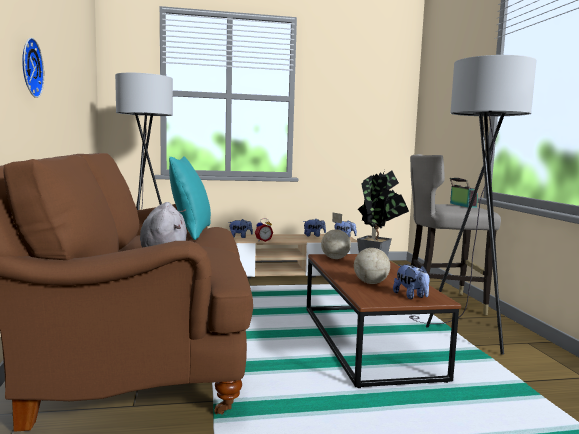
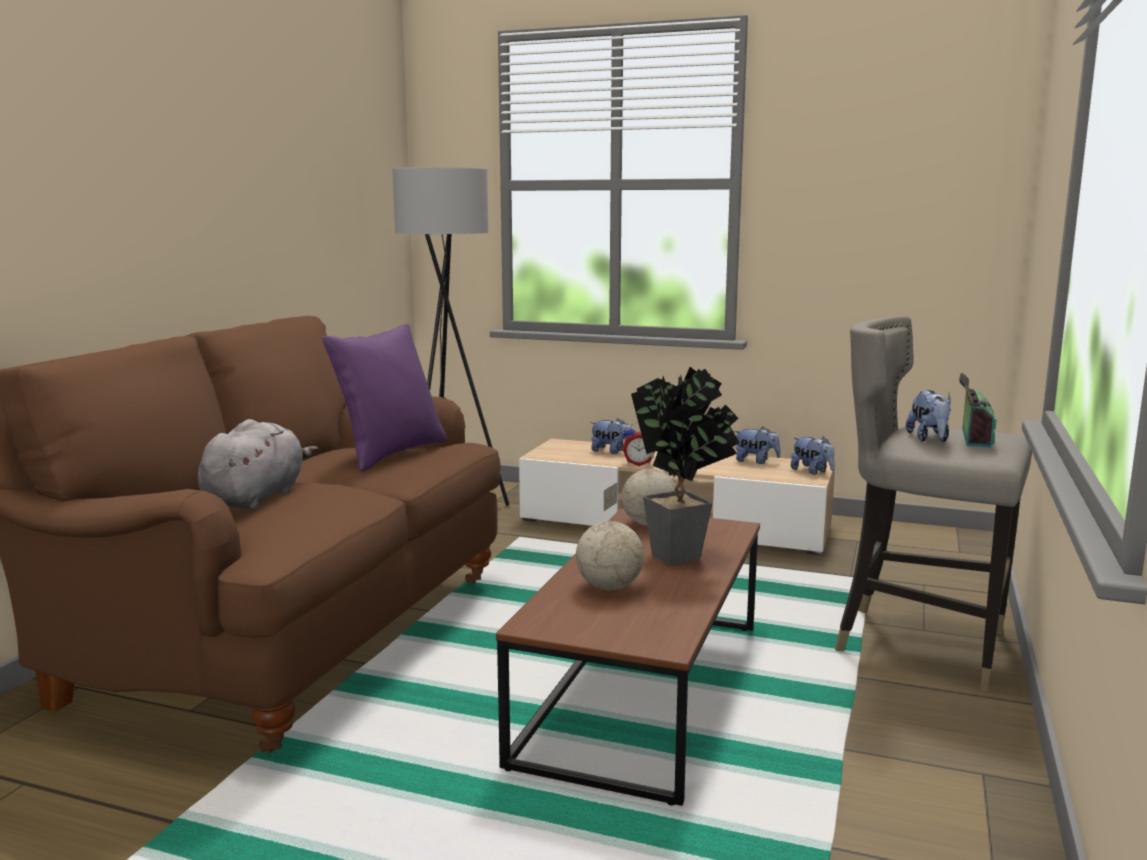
camera: 30 degrees right, 5 degrees up
(28, 67) = (171, 200): wall clock -> none
(190, 232) = (390, 454): turquoise pillow -> purple pillow
(411, 296) = (626, 628): plush toy -> plush toy (929, 439)
(467, 335) = (867, 724): grey floor lamp -> none

